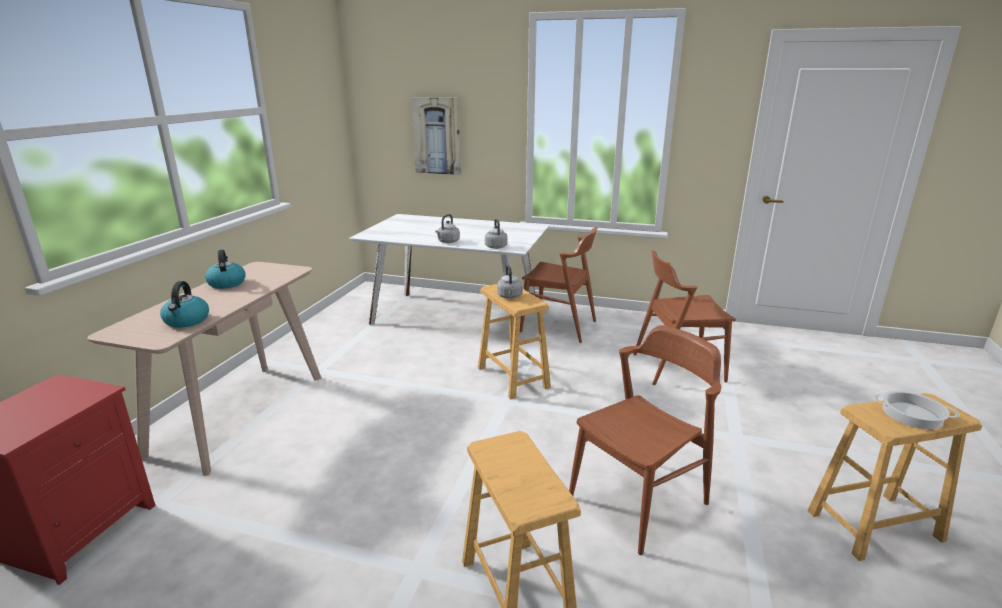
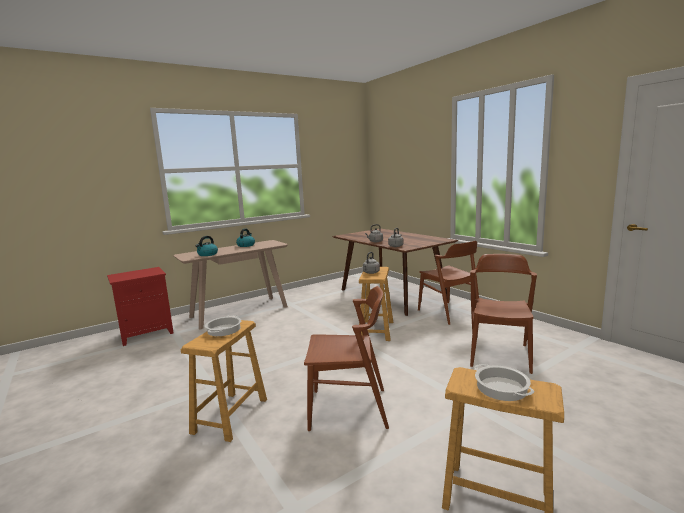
camera: 40 degrees right, 10 degrees down
(437, 136) = (405, 180): picture -> none
(454, 317) = (391, 295): white dining table -> brown dining table
(512, 464) = (224, 329): none -> cooking pot
(677, 367) = (499, 355): brown chair -> brown chair turned 75 degrees clockwise

